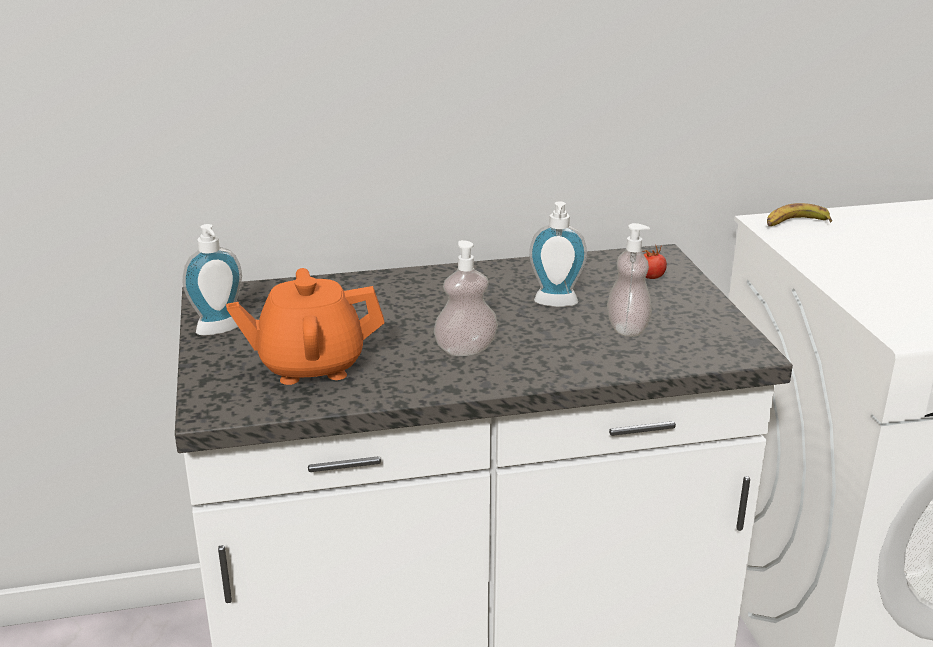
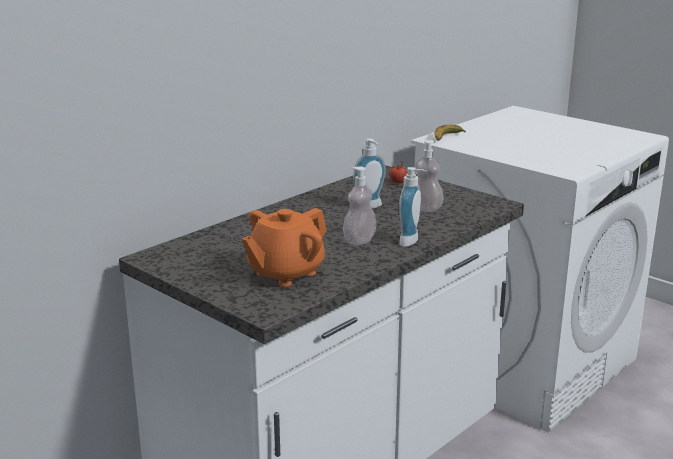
camera: 35 degrees left, 5 degrees down
(220, 331) = (194, 273): soap dispenser -> soap dispenser (412, 242)

